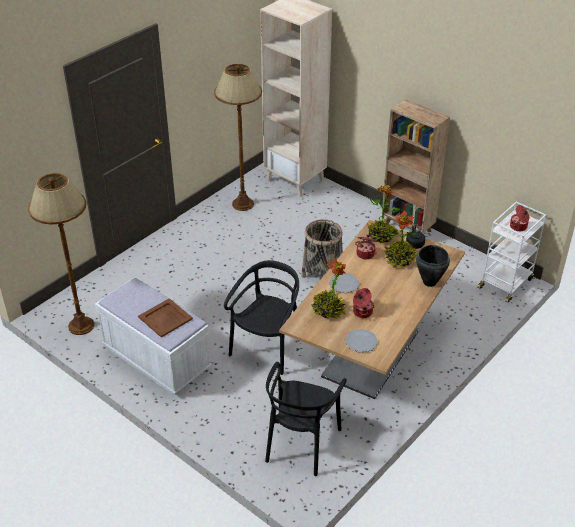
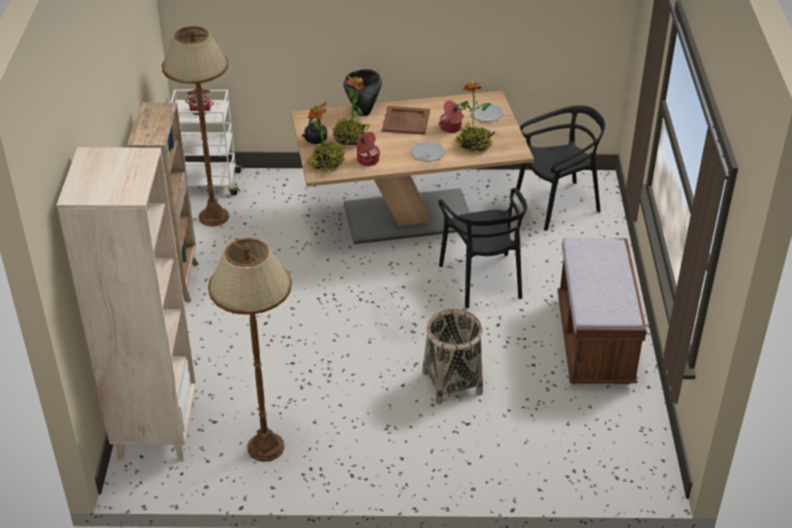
camera: 130 degrees left, 0 degrees up
(81, 325) = (634, 432): brown floor lamp -> brown floor lamp (213, 217)
(156, 359) = (594, 341): white bench -> brown bench
(166, 318) = (597, 261): brown tray -> brown tray (405, 120)
(267, 347) = (482, 280): black chair -> black chair turned 90 degrees counterclockwise
(322, 271) = (326, 305): basket -> basket (452, 382)

